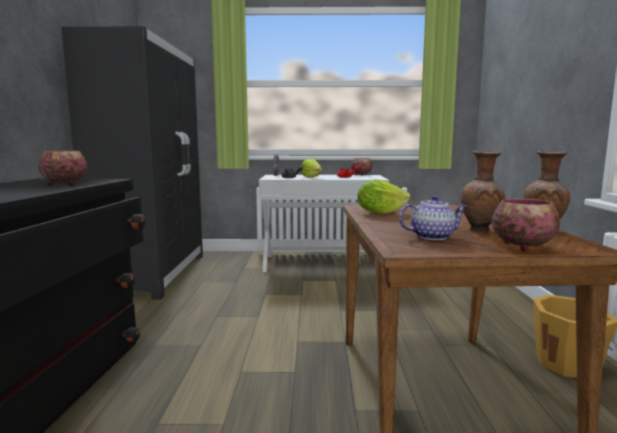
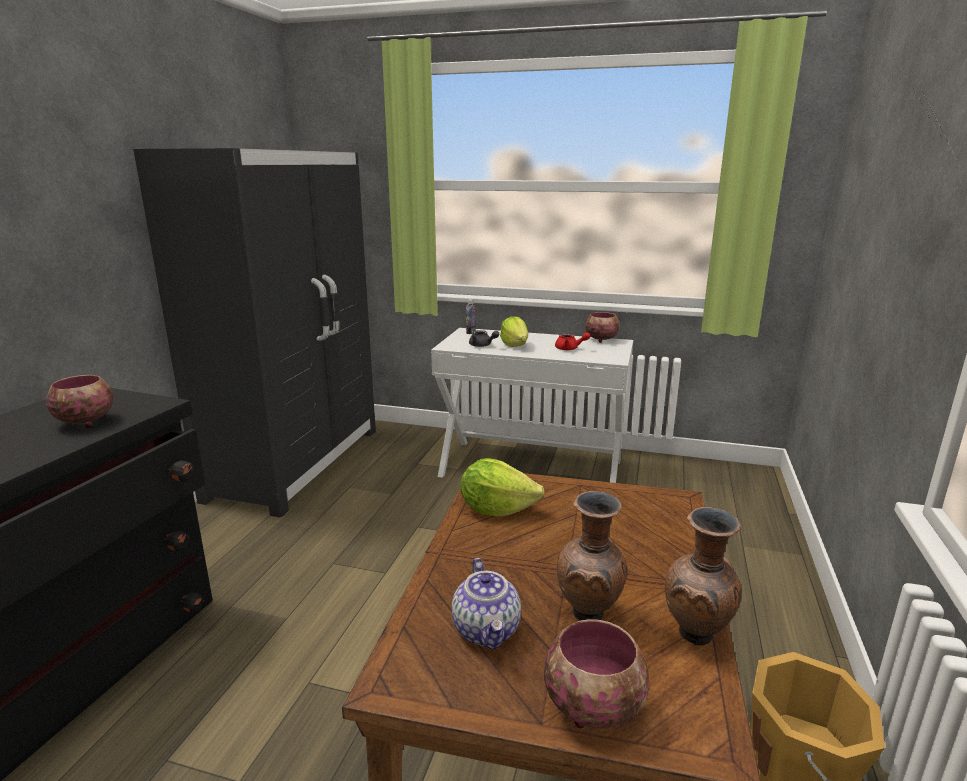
camera: 15 degrees right, 10 degrees up
(432, 236) = (487, 630): teapot -> teapot turned 75 degrees clockwise

